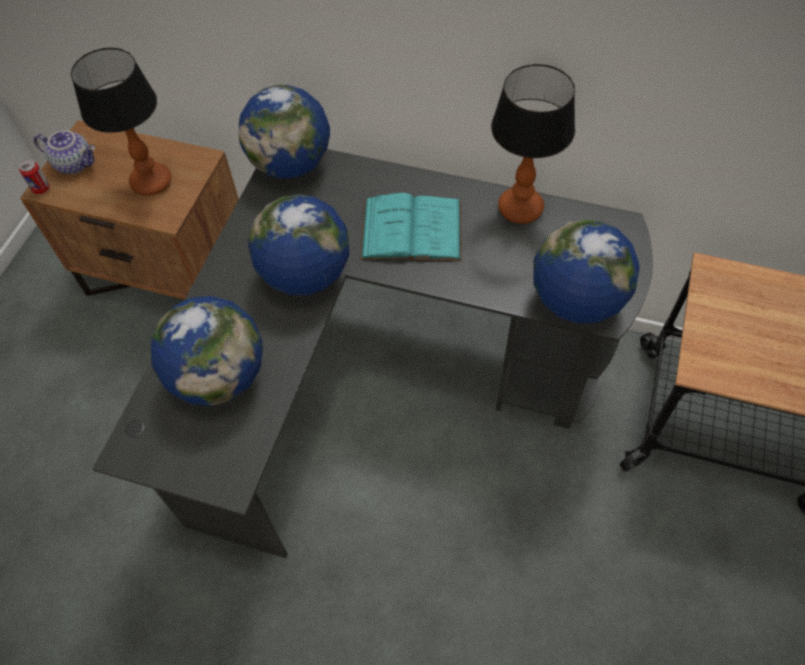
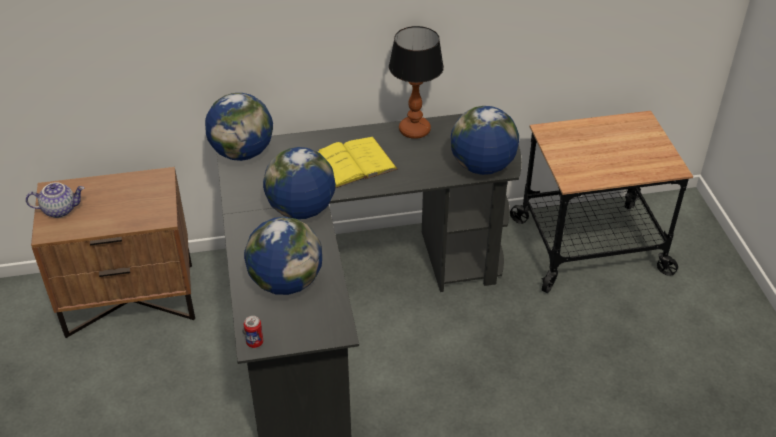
camera: 30 degrees left, 15 degrees down
(41, 189) = (45, 233): can -> can (255, 342)
(152, 182) = (134, 201): table lamp -> none
(411, 229) = (353, 163): turquoise book -> yellow book

